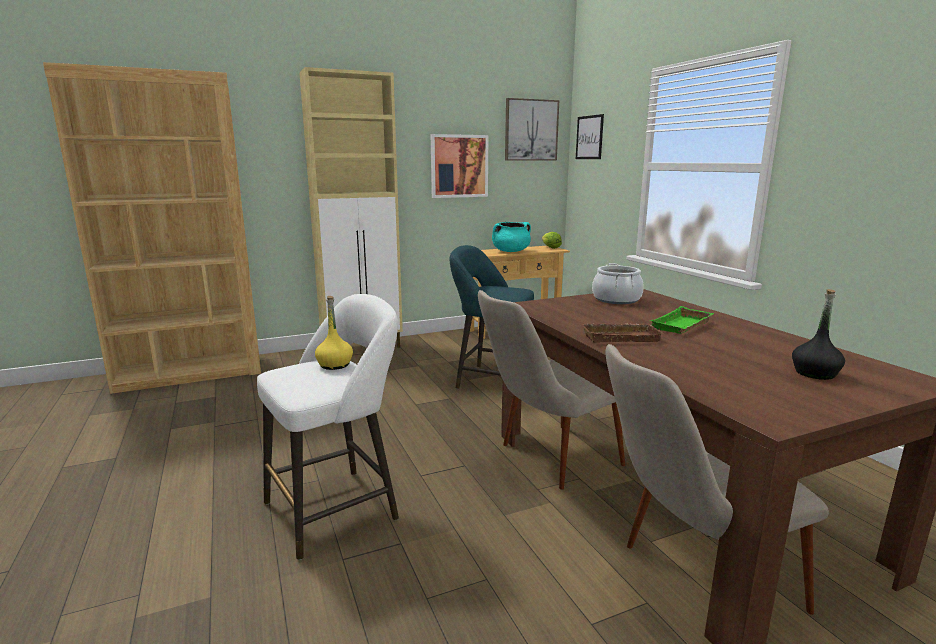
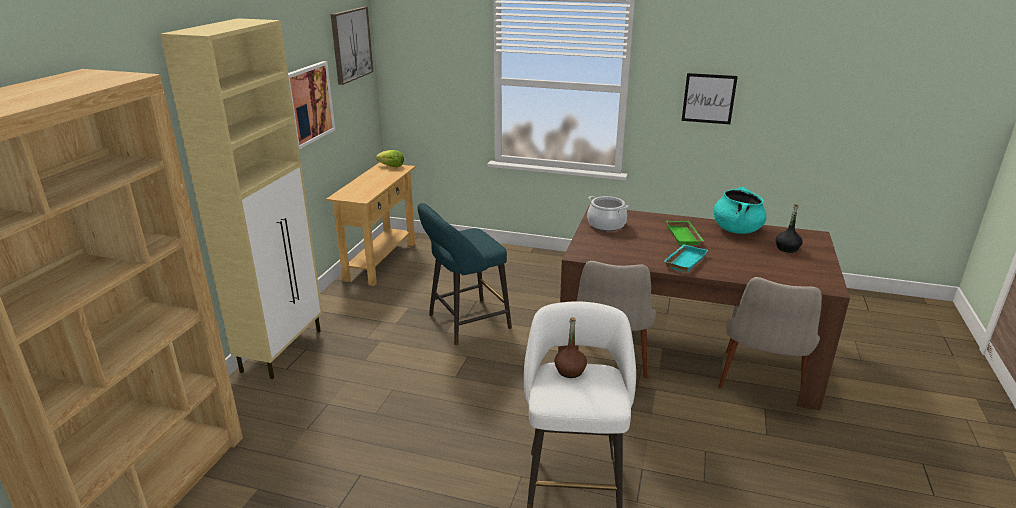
camera: 50 degrees left, 10 degrees up
(335, 365) = (570, 371): yellow bottle -> brown bottle
(511, 251) = (373, 184): turquoise cooking pot -> turquoise cooking pot (736, 229)
(589, 137) = (409, 47): picture -> picture (708, 98)
(620, 337) = (684, 261): brown tray -> turquoise tray

